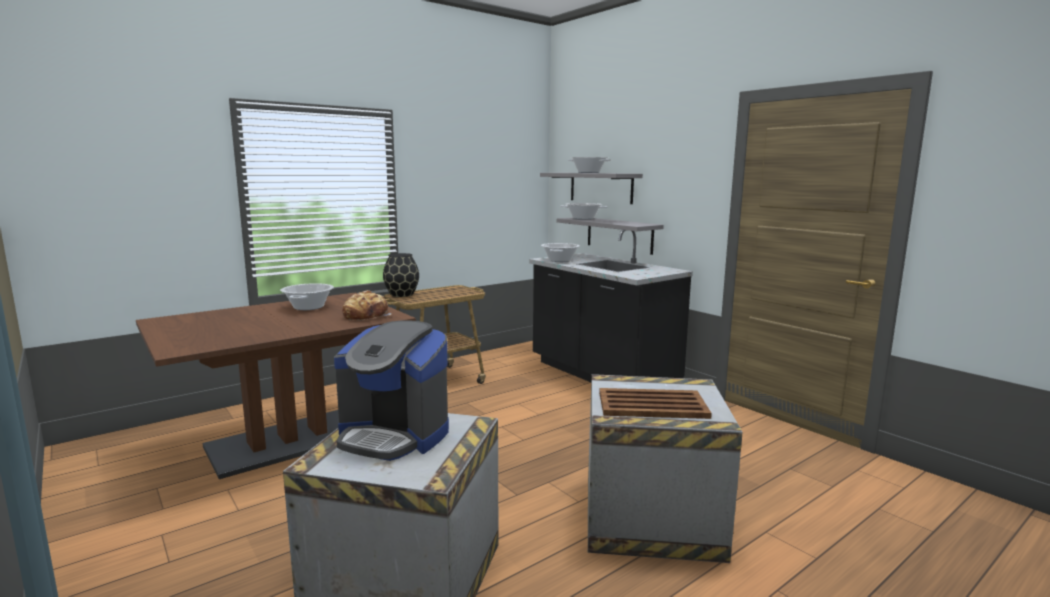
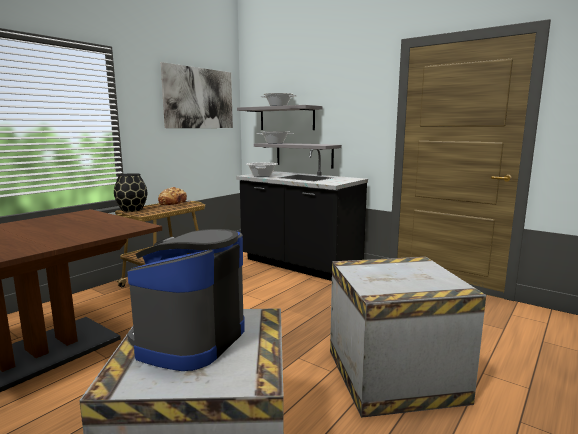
camera: 15 degrees left, 0 degrees up
(308, 307) = (49, 224): cooking pot -> none
(366, 316) = (113, 227): bread -> bread (173, 203)
(394, 435) = (189, 339): coffee machine -> coffee machine turned 105 degrees clockwise
(494, 162) = (199, 98): none -> picture
(653, 405) = (401, 281): brown tray -> none

